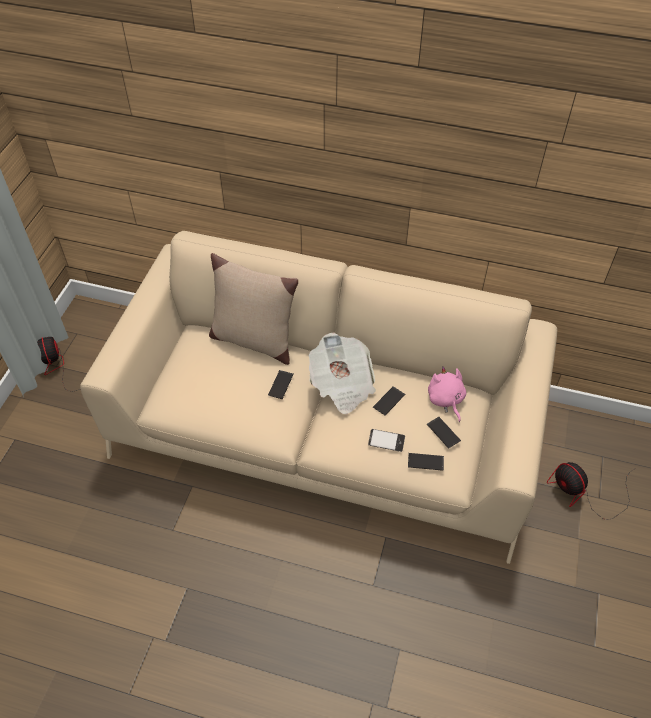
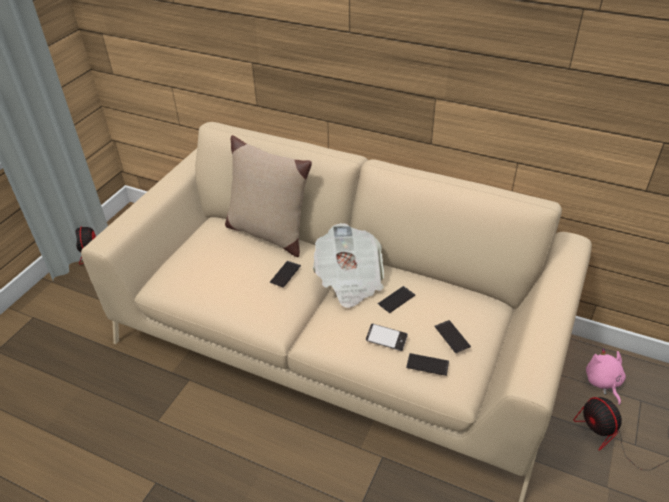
camera: 10 degrees right, 10 degrees down
(446, 400) = (460, 306): pink plush toy -> pink plush toy (603, 382)

